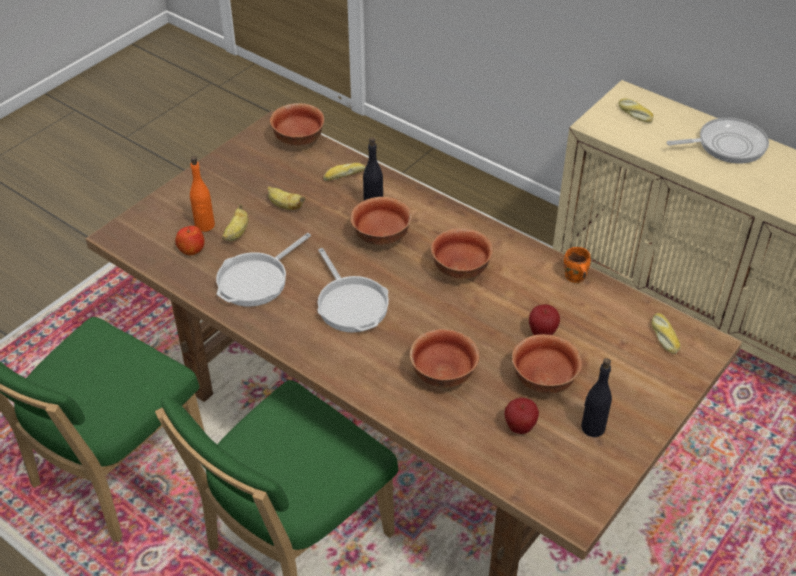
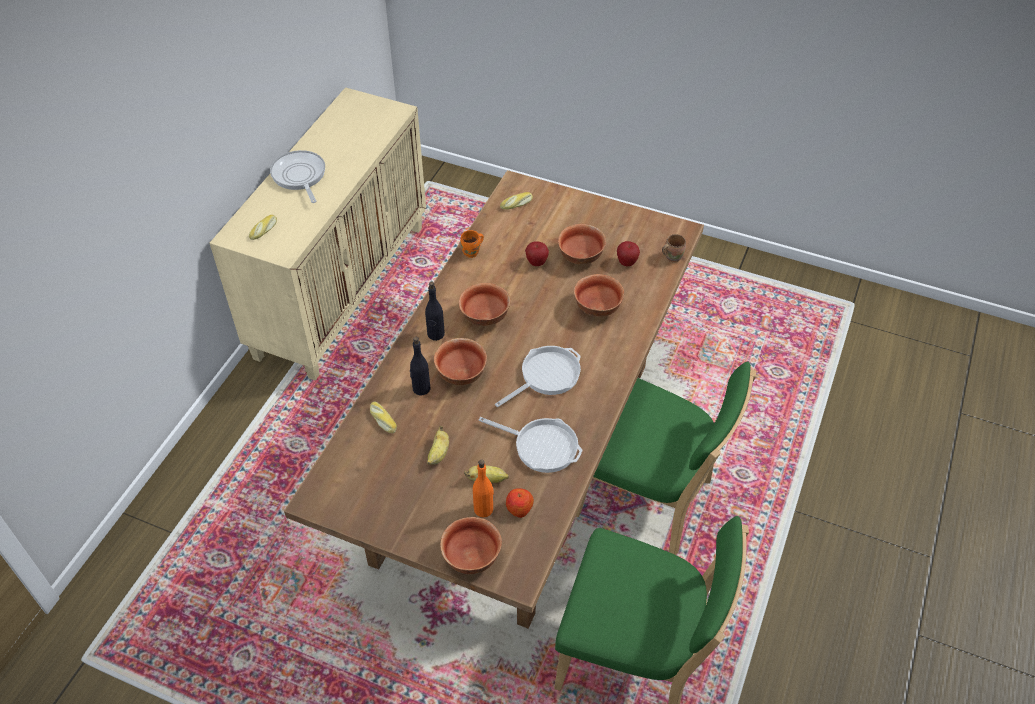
camera: 105 degrees left, 5 degrees up
(299, 140) = (333, 470): bowl -> bowl (471, 556)
(520, 485) = (672, 257): none -> brown mug
(592, 427) = (611, 230): black bottle -> black bottle (435, 334)

